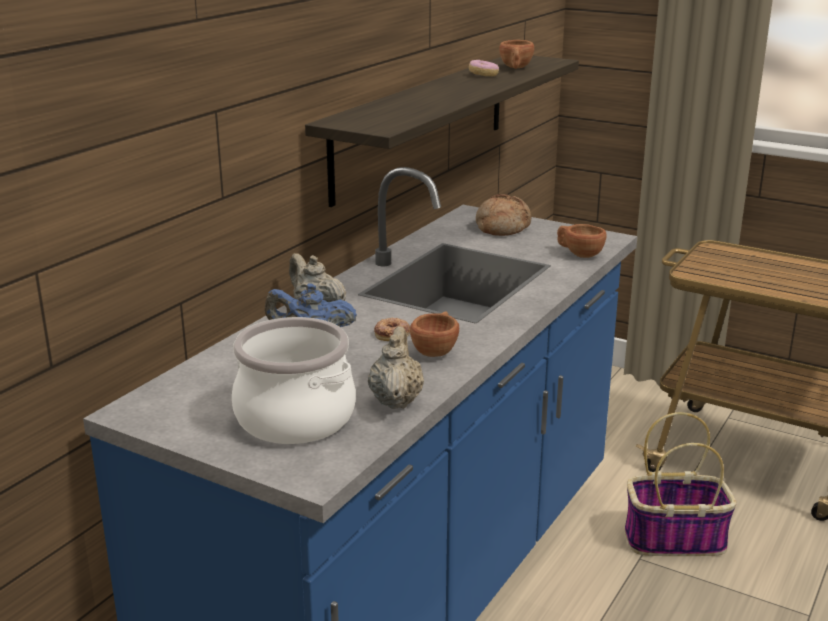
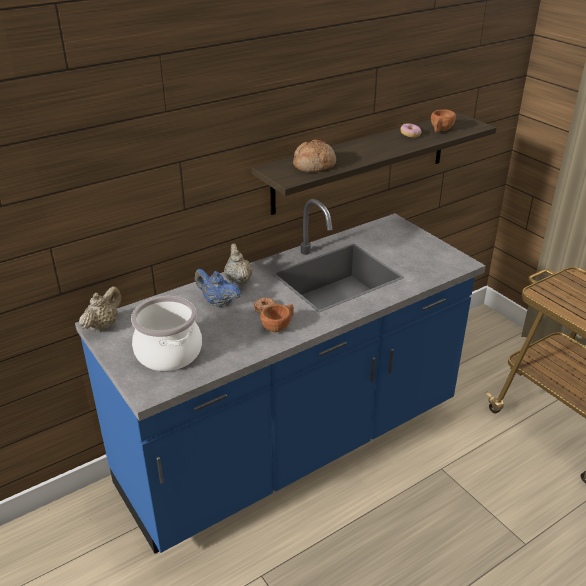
camera: 25 degrees right, 10 degrees up
(396, 400) = (228, 355): beige teapot -> beige teapot (103, 326)
(502, 227) = (402, 238): bread -> bread (314, 165)
(579, 254) = (431, 272): brown cup -> none
(675, 539) = (474, 463): basket -> none

